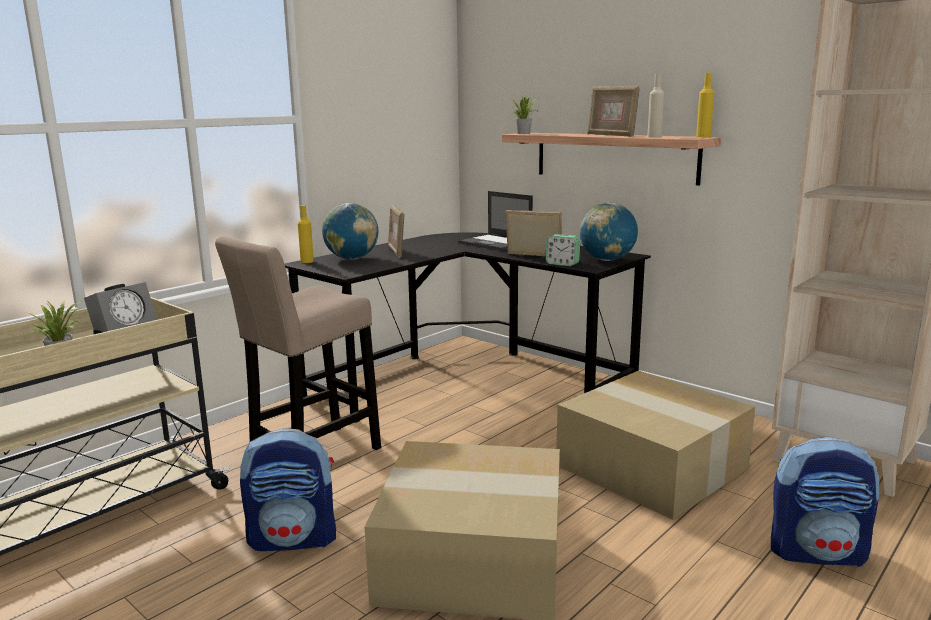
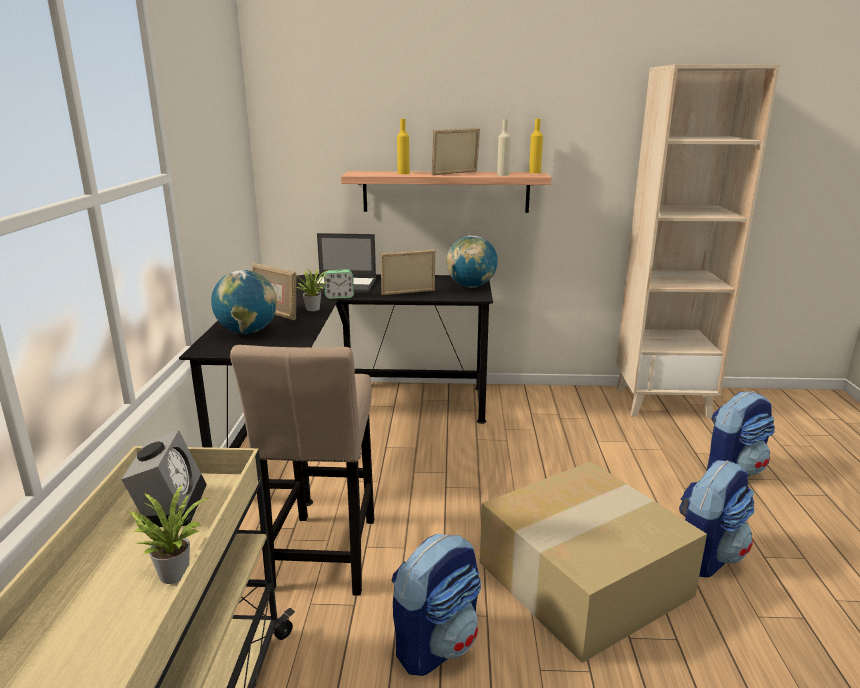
camera: 40 degrees left, 5 degrees up
(307, 261) = (204, 346): yellow bottle -> yellow bottle (403, 173)
(525, 133) = (362, 174): potted plant -> potted plant (314, 308)
(562, 264) = (449, 297): alarm clock -> alarm clock (339, 296)
(611, 135) = (455, 174): picture frame -> picture frame turned 135 degrees clockwise
(630, 601) = (706, 555): none -> backpack
(655, 466) = (581, 449): cardboard box -> none

